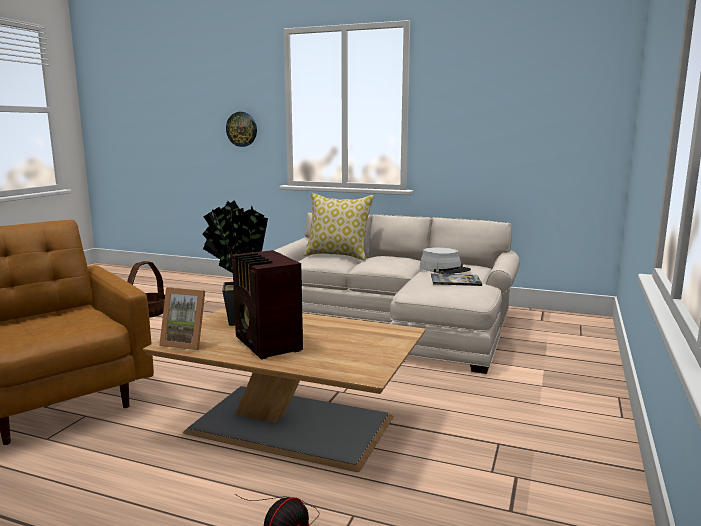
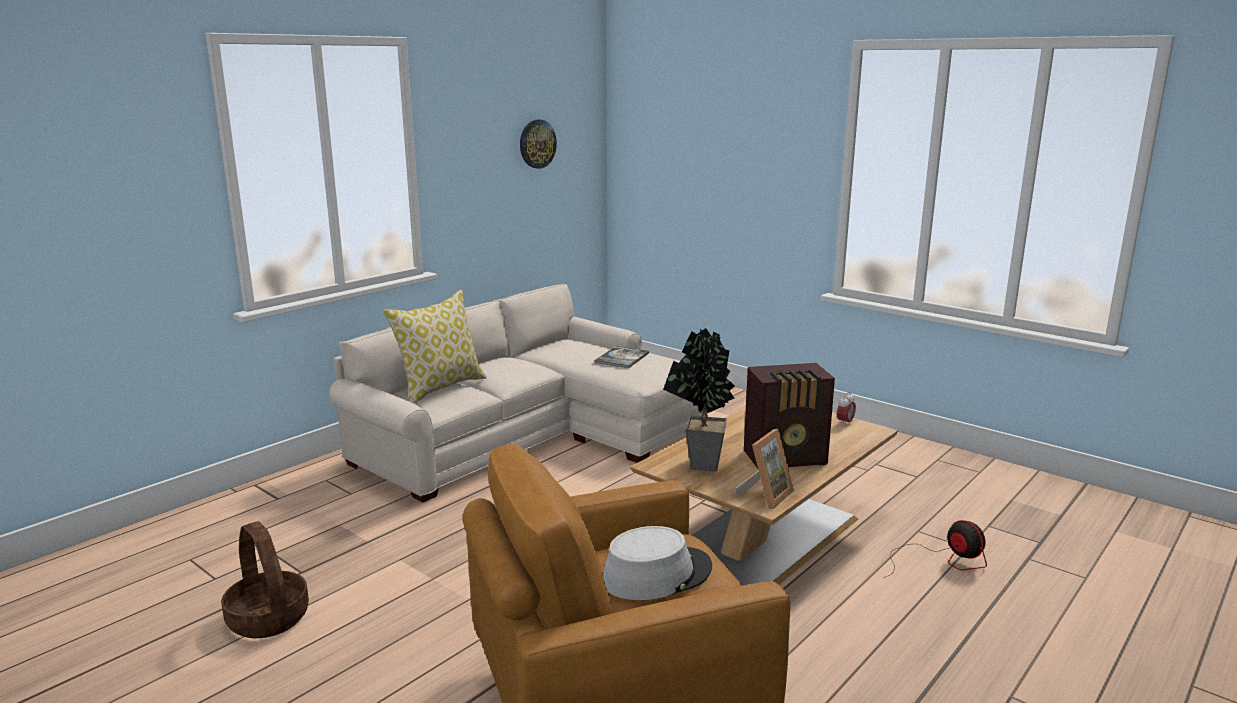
camera: 70 degrees left, 5 degrees up
(242, 129) = (134, 227): wall clock -> wall clock (537, 144)
(378, 361) = (845, 423): none -> alarm clock
(444, 269) = (571, 353): grey hat -> grey hat (657, 574)

